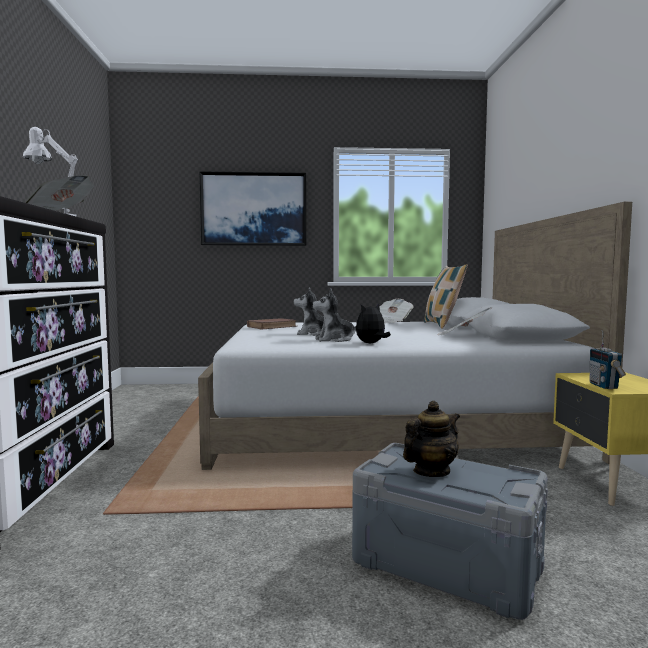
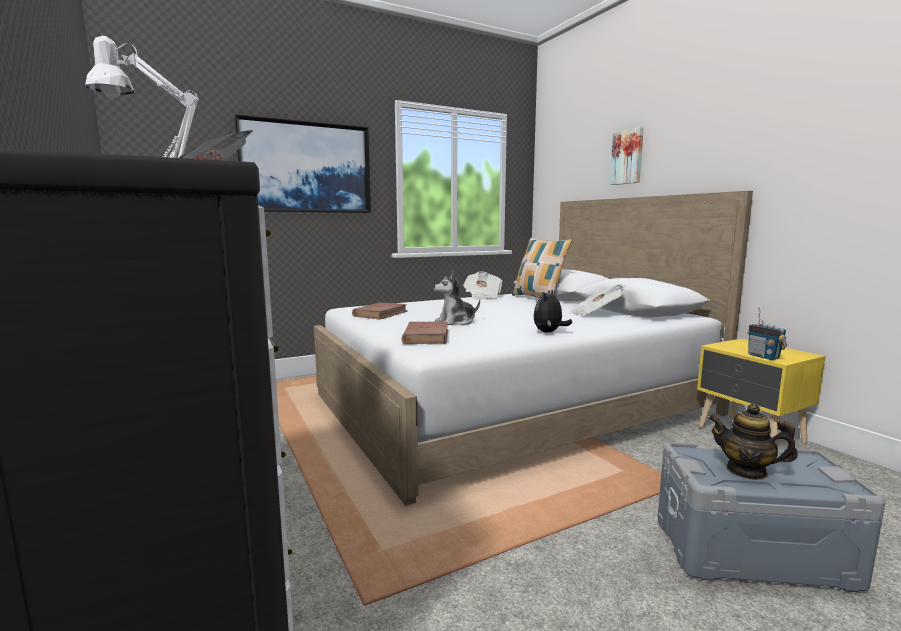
camera: 25 degrees left, 5 degrees up
(263, 339) = (426, 336): none -> brown book
(335, 340) = (501, 330): plush toy -> none
(431, 471) = (746, 471): teapot -> teapot turned 90 degrees counterclockwise
(544, 179) = (627, 157): none -> picture

